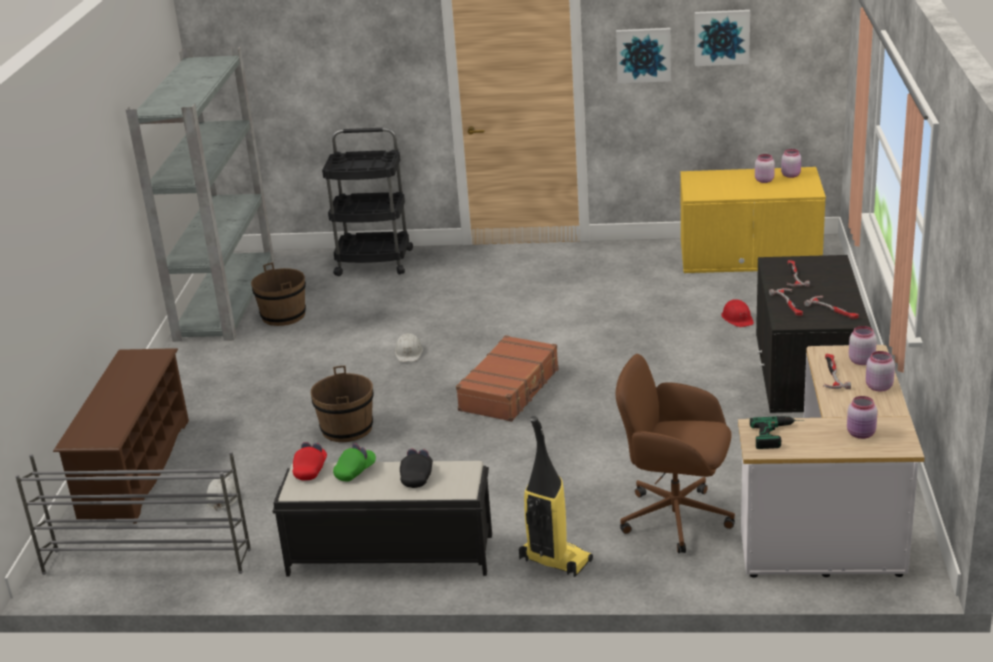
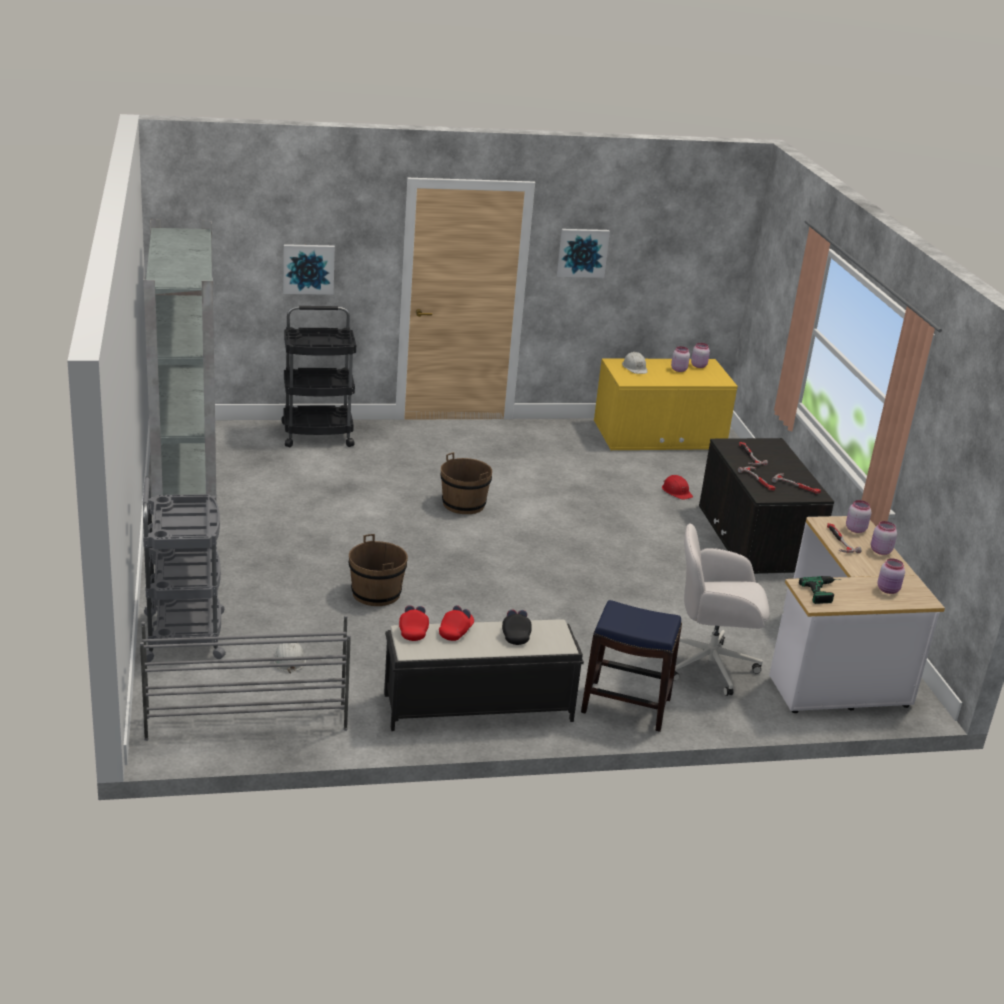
camera: 20 degrees left, 0 degrees up
(135, 469) = (185, 636): brown shoe rack -> grey cart
(283, 316) = (254, 485): brown bucket -> brown bucket (463, 504)
(355, 471) = (456, 631): green cap -> red cap
(409, 352) = (397, 521): white hard hat -> white hard hat (635, 367)
(510, 390) = (510, 556): brown suitcase -> none
(554, 560) = (625, 706): vacuum cleaner -> stool
(675, 519) = (709, 666): brown office chair -> white office chair
(722, 37) = (651, 241): picture -> picture (308, 269)

